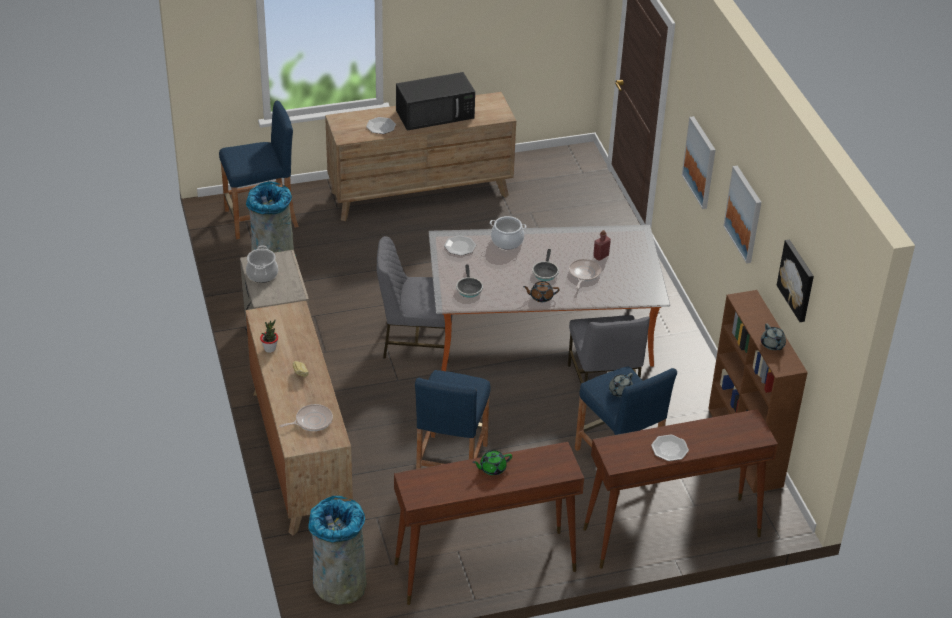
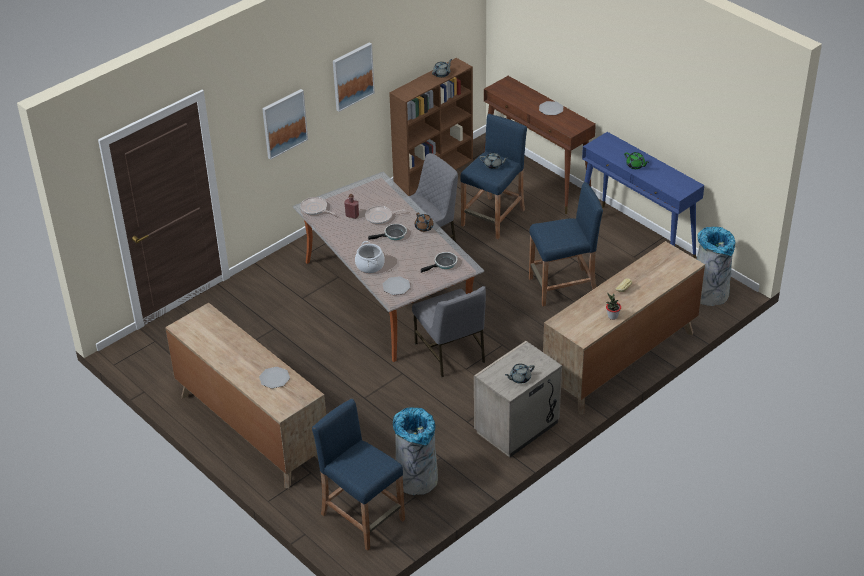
camera: 115 degrees left, 0 degrees up
(262, 274) = (519, 378): cooking pot -> grey teapot
(312, 421) = (661, 266): frying pan -> frying pan (315, 209)
(436, 114) = (230, 352): black microwave -> none
(484, 567) = (636, 241): brown console table -> blue console table
(797, 280) = (424, 29): picture -> none

